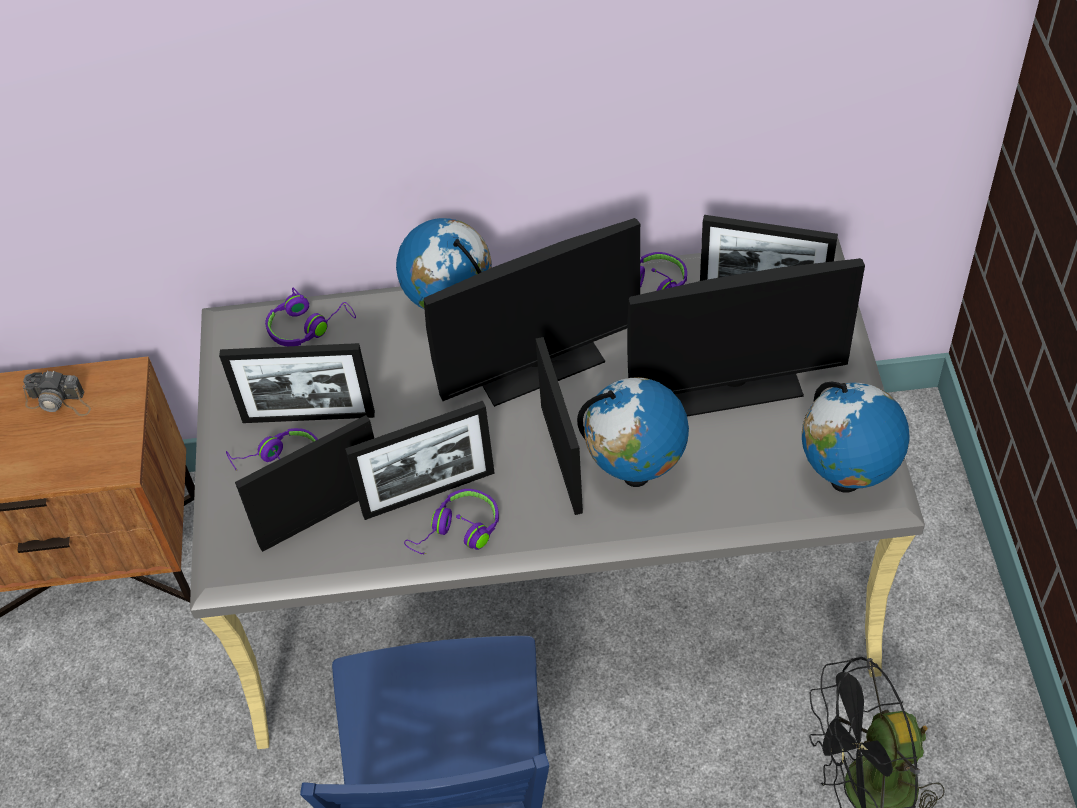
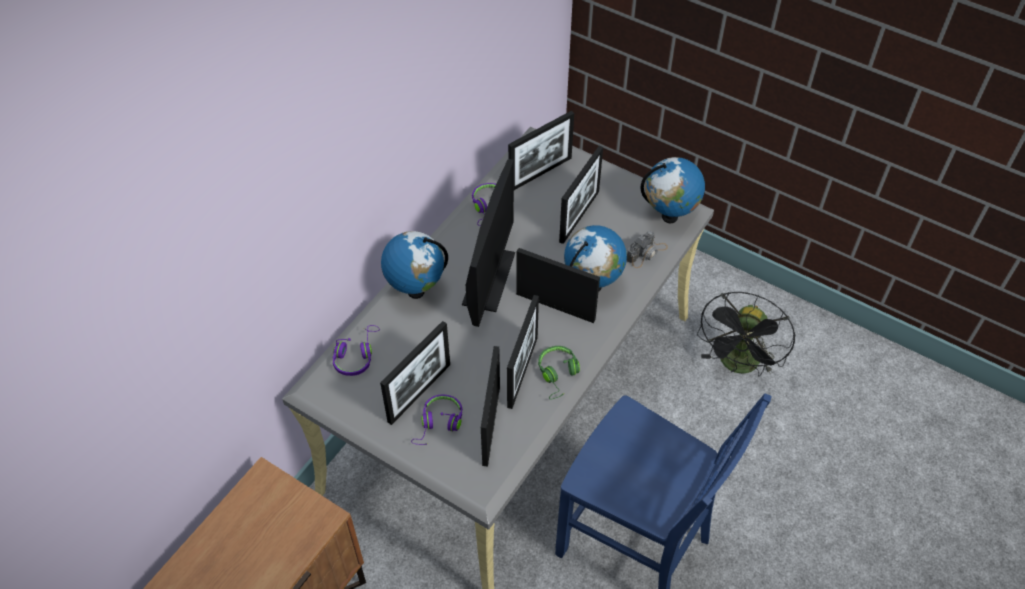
camera: 55 degrees left, 0 degrees up
(59, 401) = (244, 521): camera -> camera (646, 253)
(458, 532) = (558, 375): purple headphones -> green headphones
(735, 385) = (579, 216): monitor -> picture frame

